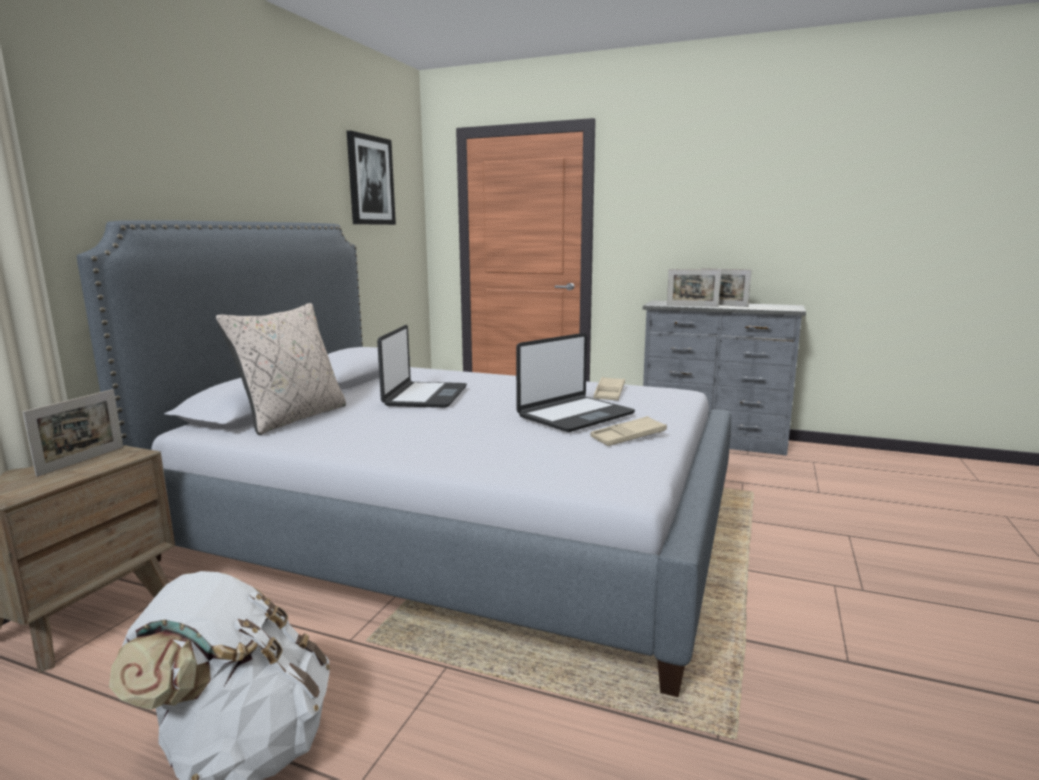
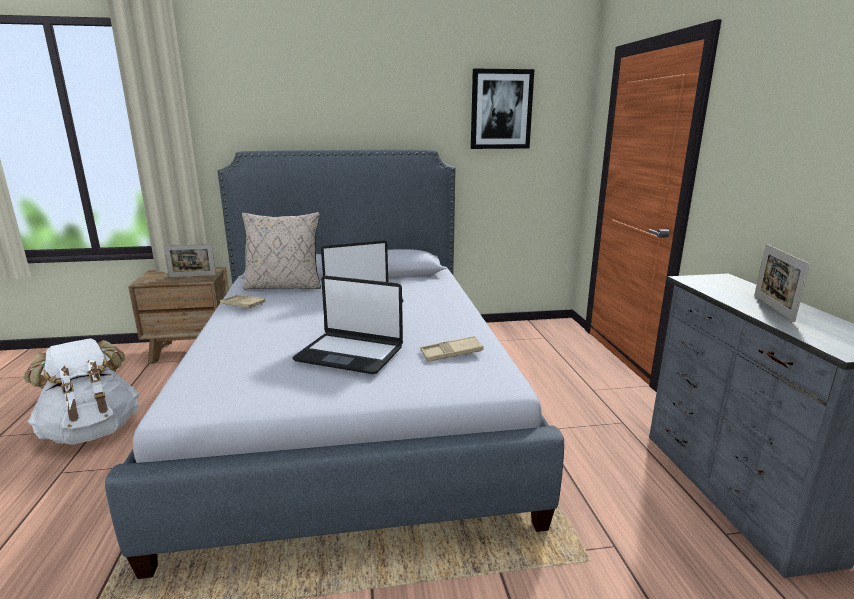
camera: 60 degrees right, 5 degrees up
(628, 437) = (304, 386): beige tray -> beige tray (243, 305)
(692, 306) = (719, 295): picture frame -> none

